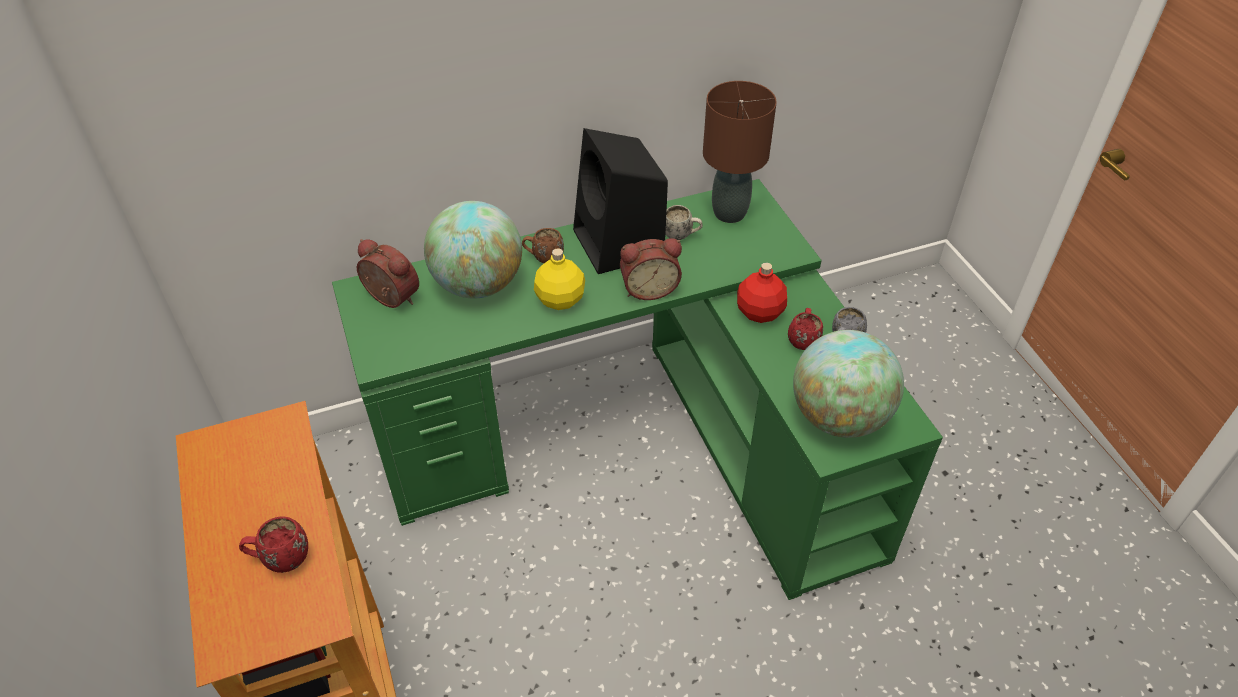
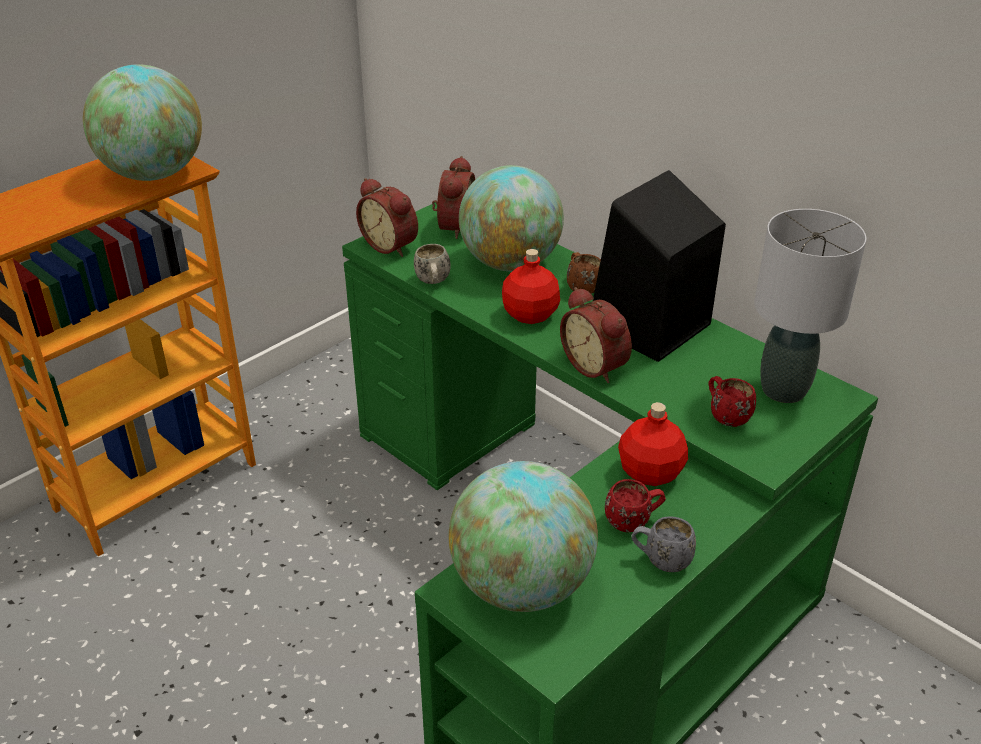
camera: 65 degrees right, 10 degrees down
(268, 456) = (153, 174): none -> globe
(280, 559) = (53, 210): red mug -> red mug (725, 416)
(387, 349) = (391, 245): none -> alarm clock
(560, 300) = (529, 315): yellow bottle -> red bottle
(681, 236) = (705, 365): white mug -> white mug (433, 283)
(730, 213) = (783, 390): brown table lamp -> grey table lamp

